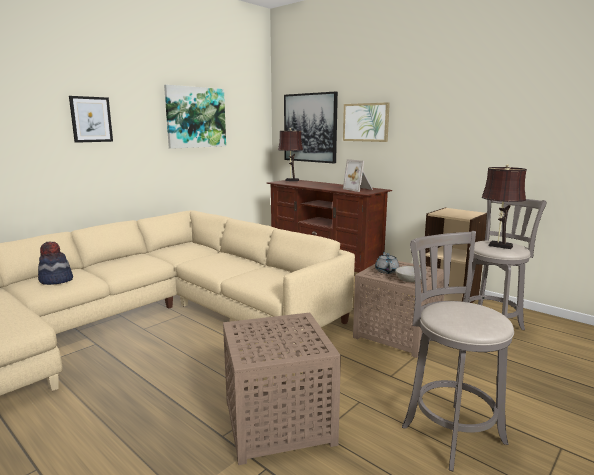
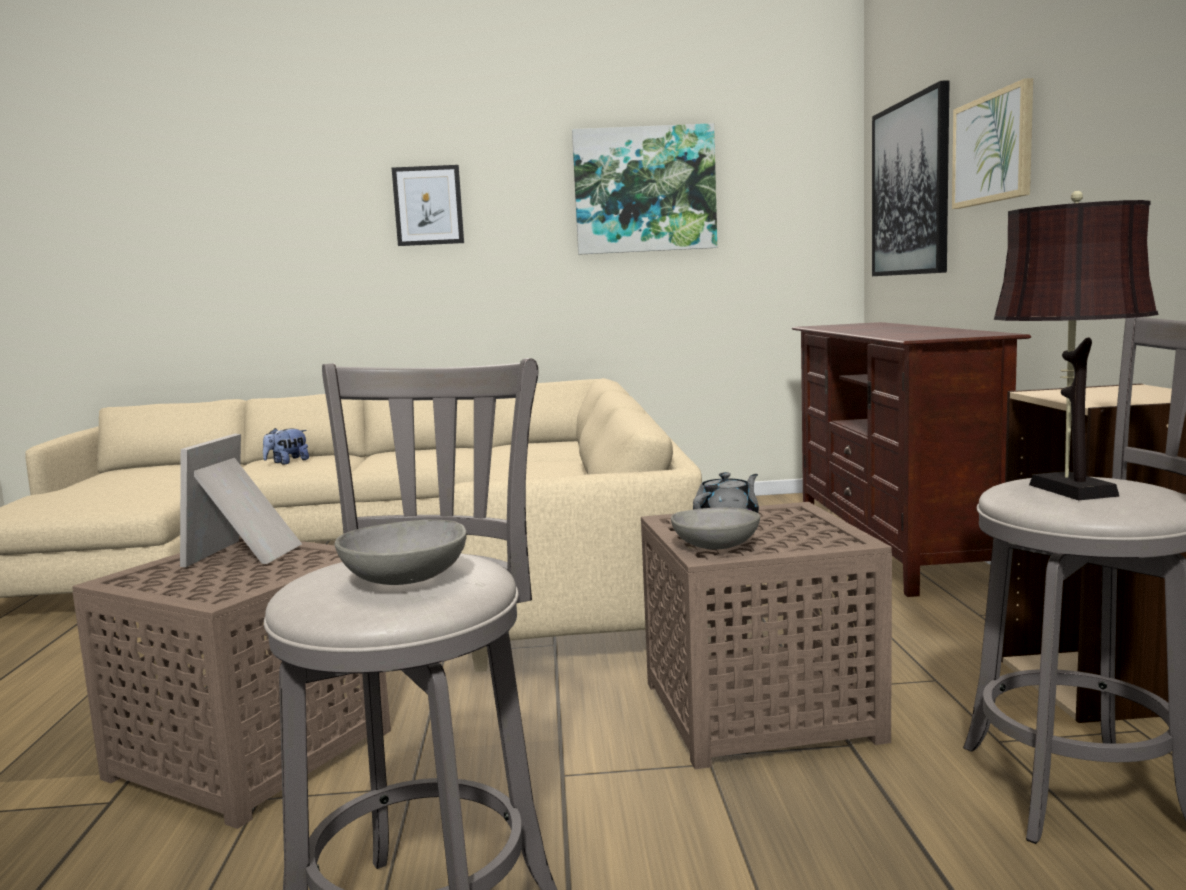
camera: 45 degrees right, 5 degrees down
(56, 280) = (287, 462): hat -> plush toy
(290, 180) = (859, 324): brown table lamp -> none
(359, 189) = (935, 334): picture frame -> picture frame (247, 553)
(478, 314) = (404, 580): none -> grey bowl

